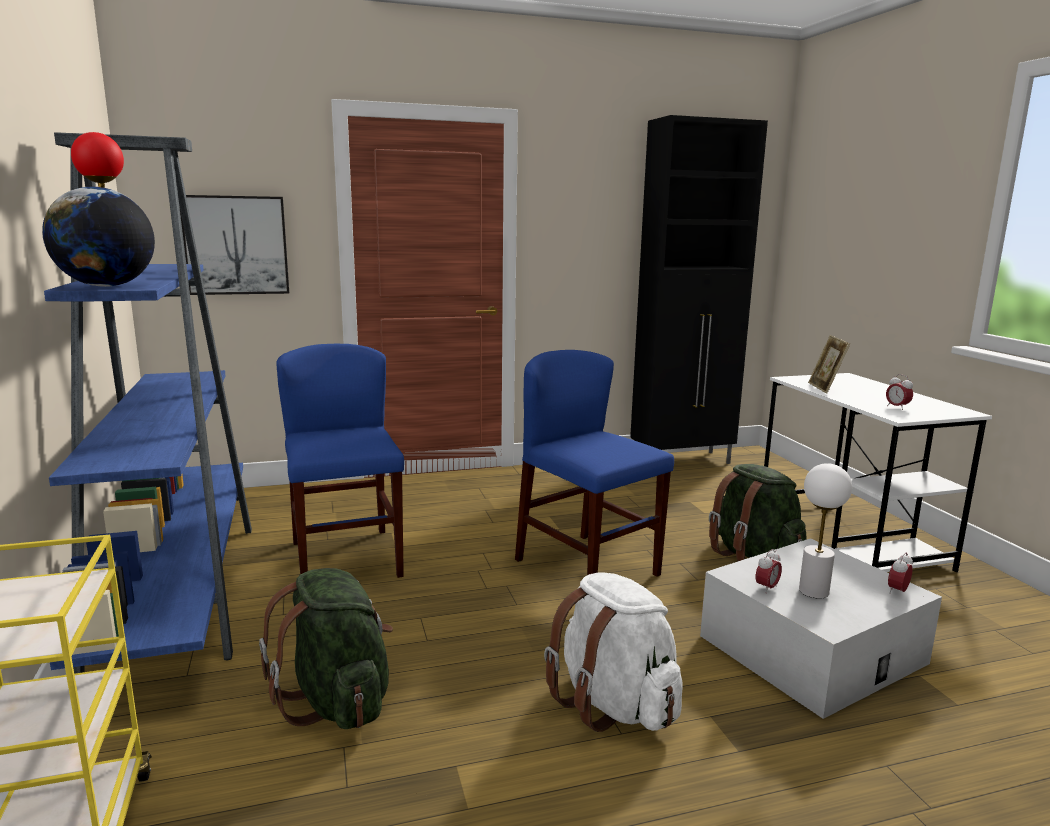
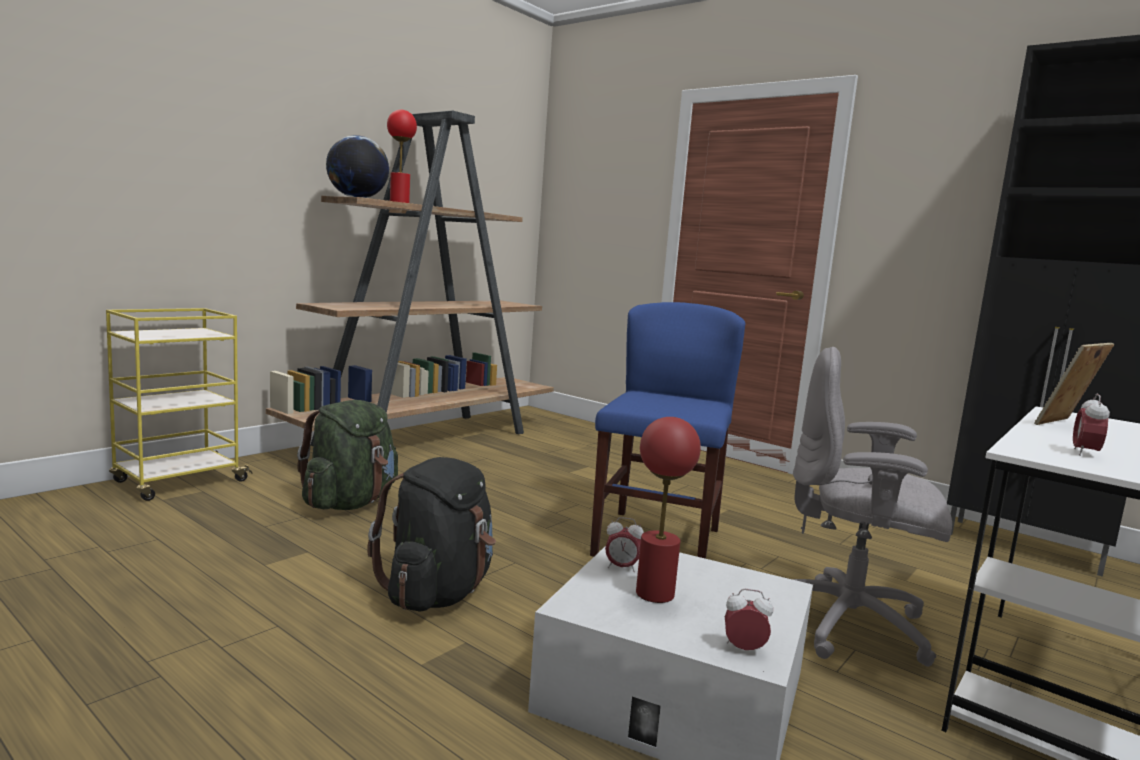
camera: 55 degrees right, 5 degrees down
(179, 589) = (427, 438): blue bookcase -> brown bookcase
(236, 245) = (600, 217): picture -> none
(346, 559) = (526, 464): blue chair -> none
(613, 704) = (438, 593): white backpack -> black backpack
(753, 556) = (850, 625): green backpack -> grey office chair
(813, 591) = (654, 593): white table lamp -> red table lamp

